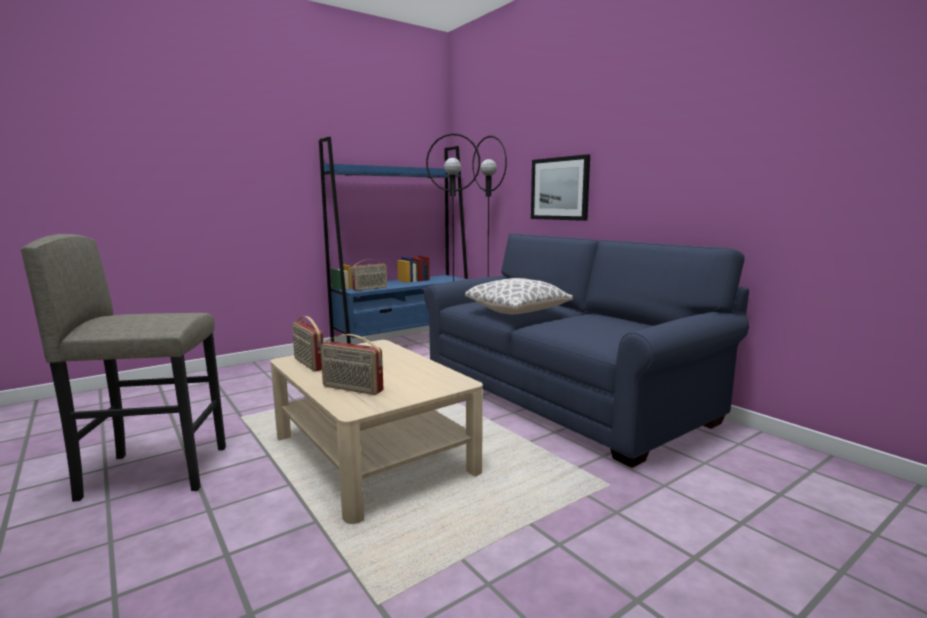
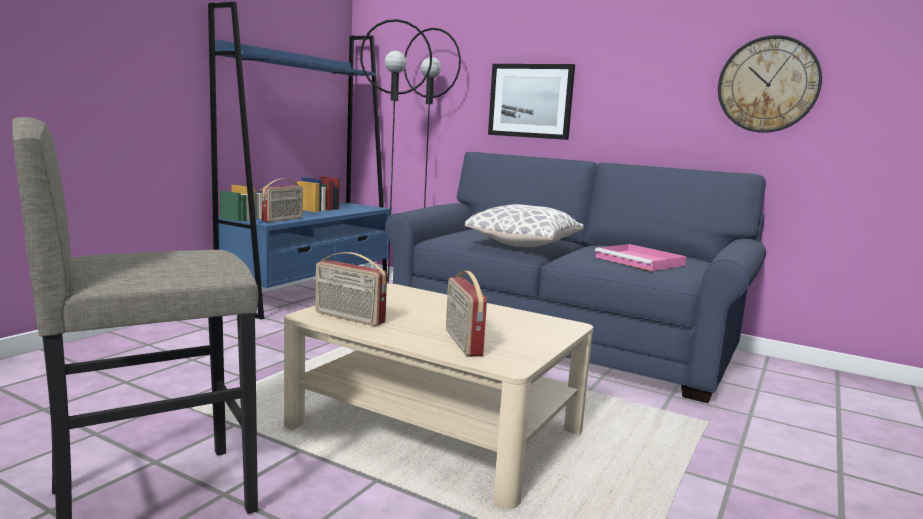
camera: 25 degrees left, 0 degrees up
(352, 389) = (462, 342): radio -> radio turned 75 degrees clockwise
(598, 330) = (641, 261): none -> pink tray
(751, 158) = (768, 85): none -> wall clock

